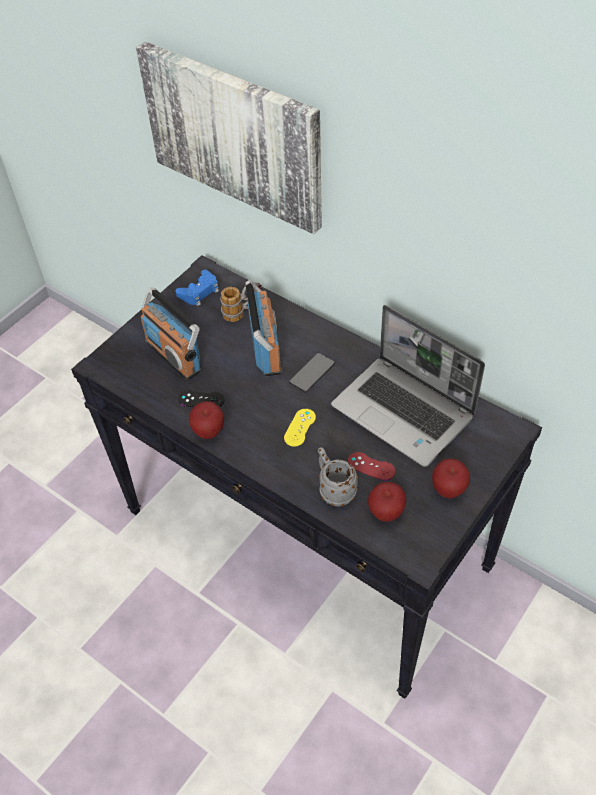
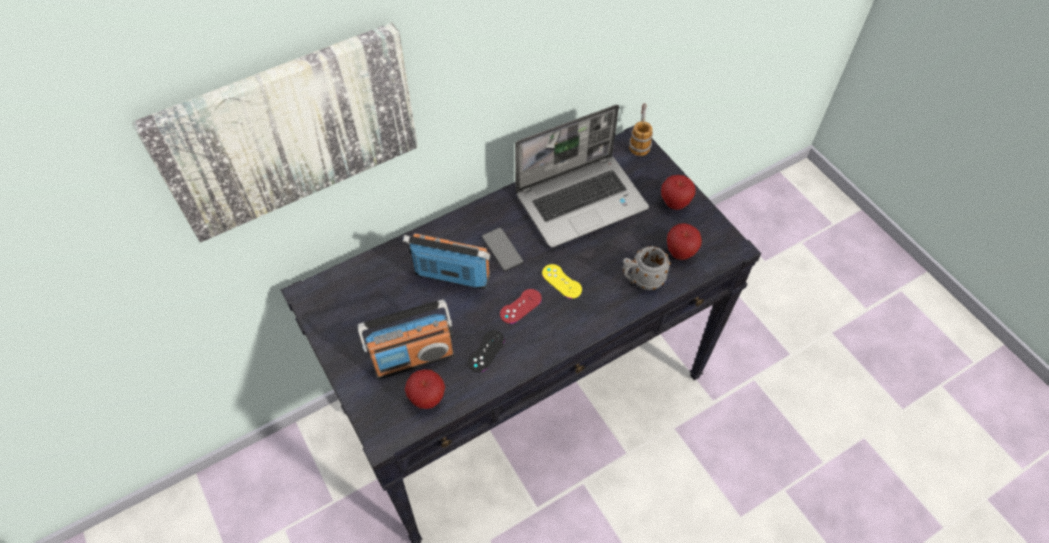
camera: 70 degrees left, 5 degrees up
(199, 292) = (336, 308): blue game controller -> none
(209, 432) = (530, 357): apple -> apple (427, 399)
(243, 312) = (390, 279): mug -> mug (639, 141)
(371, 466) = (628, 245): red game controller -> red game controller (520, 306)

